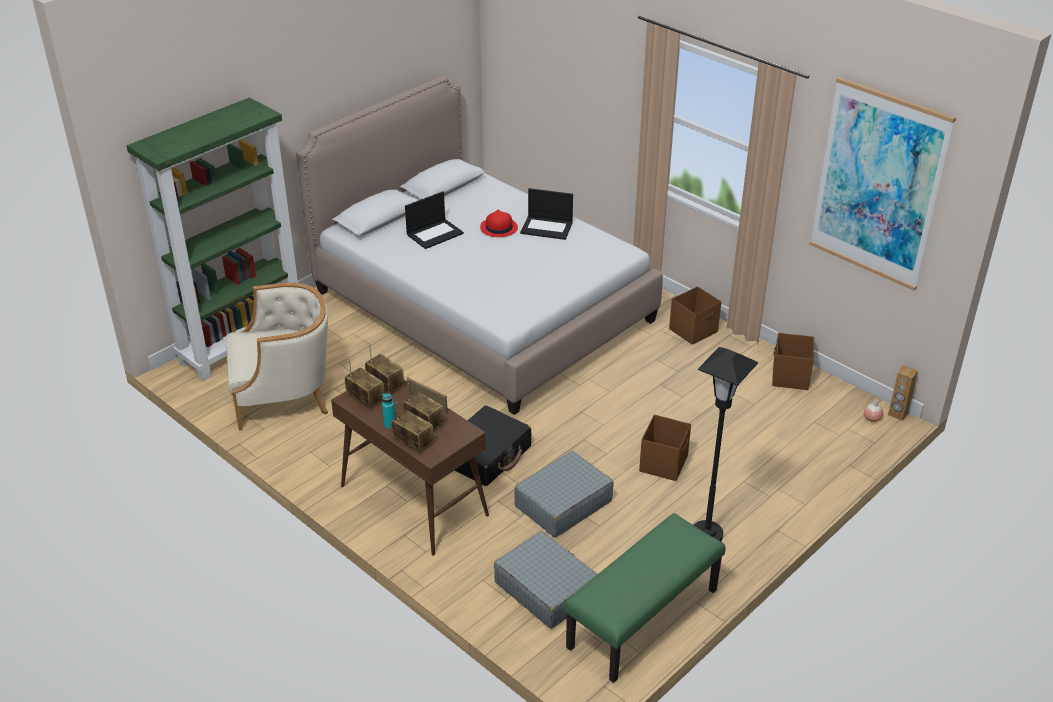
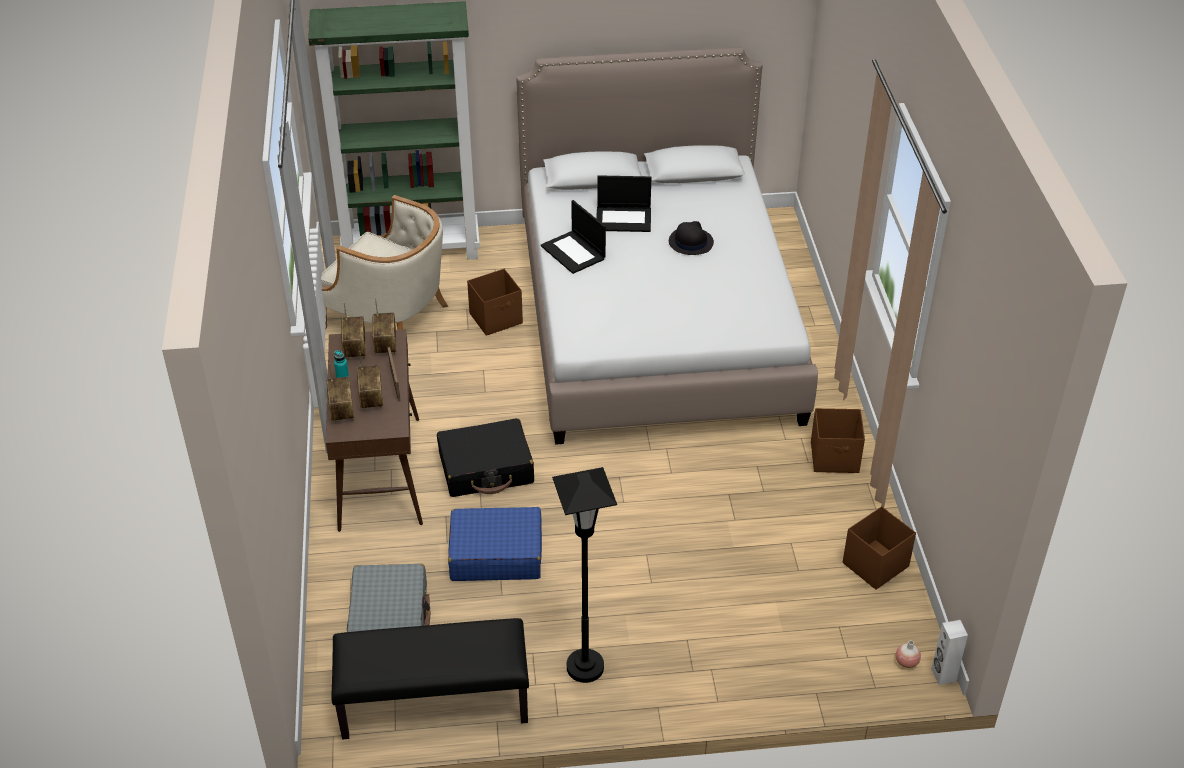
camera: 40 degrees right, 5 degrees up
(498, 228) = (690, 242): red hat -> black hat
(547, 228) = (738, 265): laptop -> laptop (574, 252)
(563, 504) = (495, 554): grey suitcase -> blue suitcase
(643, 619) = (433, 704): green bench -> black bench
(664, 463) = (633, 574): brown storage box -> brown storage box (497, 319)
(878, 184) = (978, 382): picture -> none
(897, 414) = (943, 675): brown speaker -> white speaker

